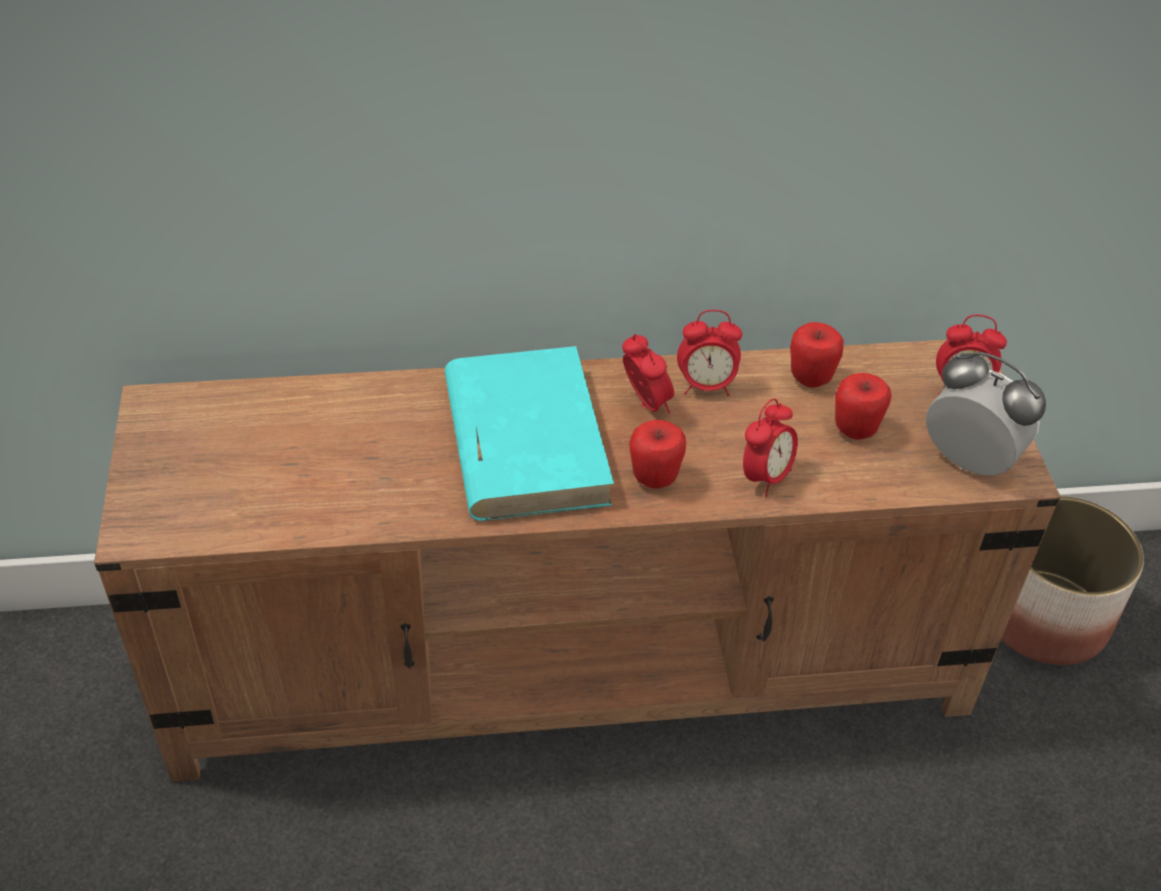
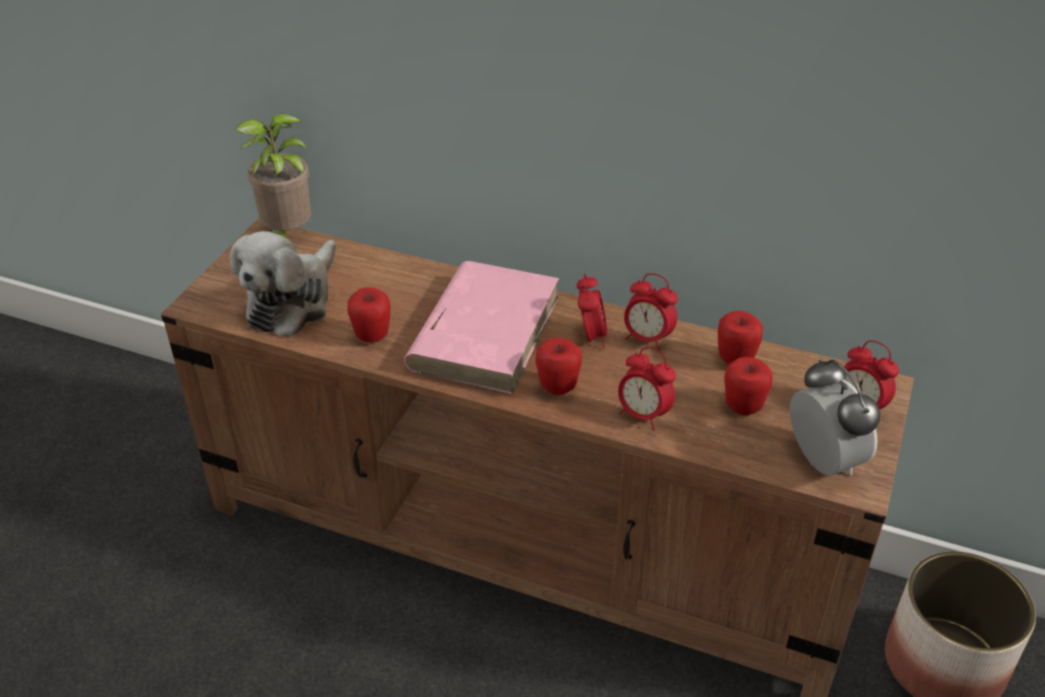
camera: 30 degrees right, 5 degrees down
(184, 399) = (286, 237): none -> potted plant
(260, 483) = (292, 301): none -> plush toy
(396, 493) = (372, 336): none -> apple
(525, 439) = (485, 331): turquoise book -> pink book
(765, 477) = (643, 415): alarm clock -> alarm clock turned 60 degrees clockwise

